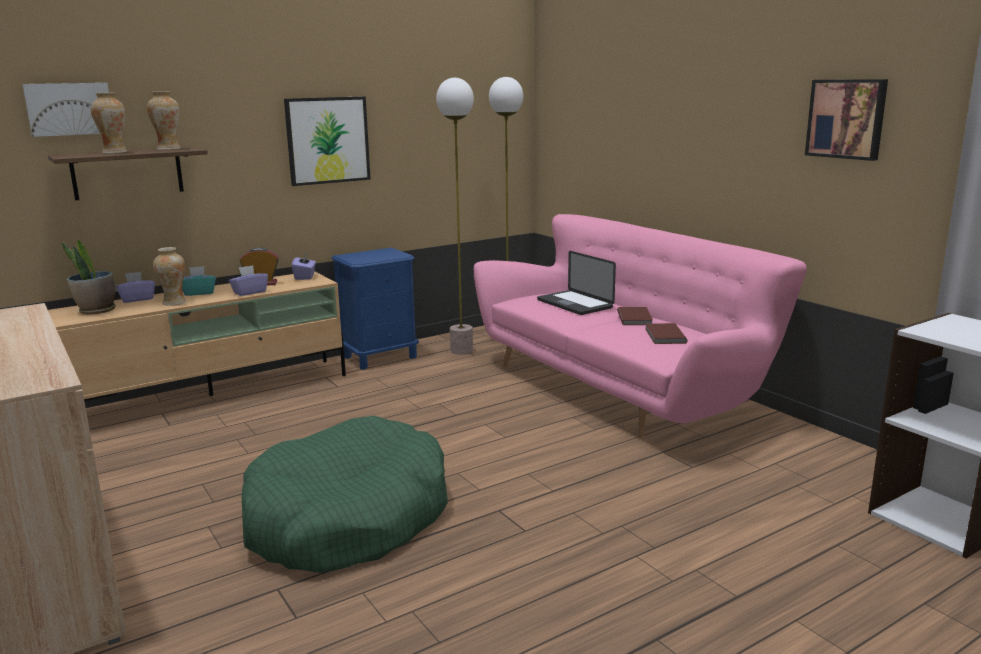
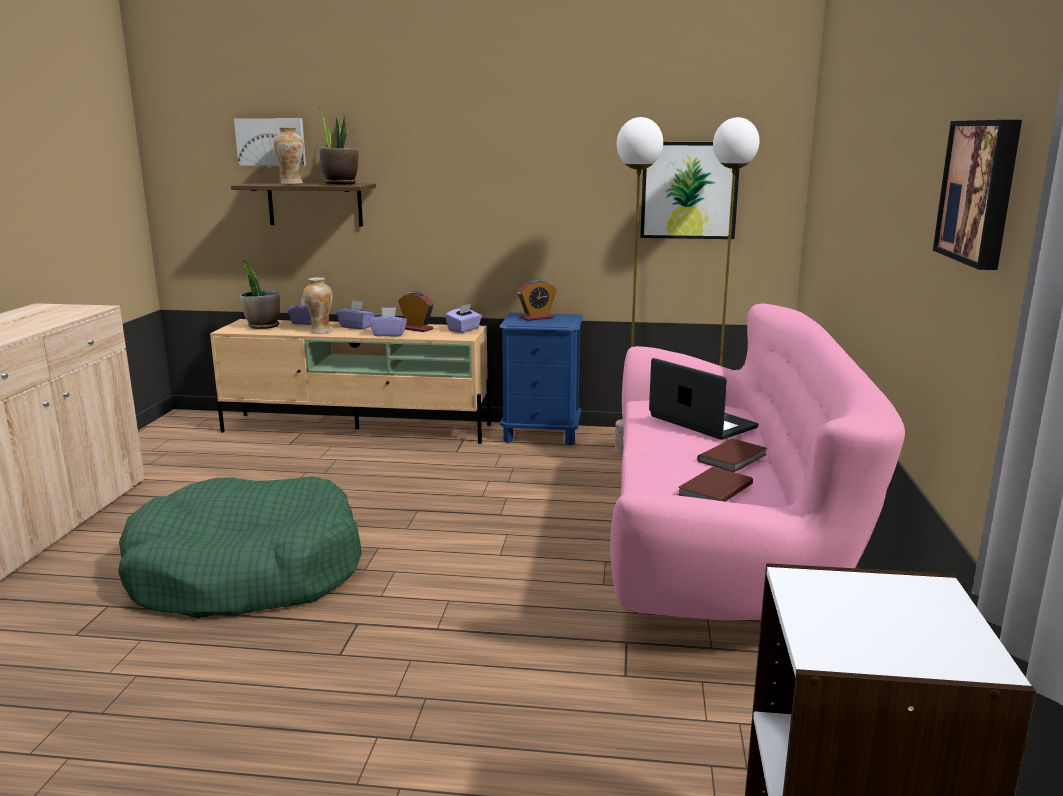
camera: 40 degrees right, 0 degrees up
(168, 149) = (340, 184): vase -> potted plant
(199, 293) = (356, 327): turquoise tissue box -> purple tissue box
(327, 140) = (514, 185): picture -> picture (689, 190)
(367, 255) = (537, 318): none -> alarm clock
(574, 304) = (702, 422): laptop -> laptop turned 135 degrees clockwise

